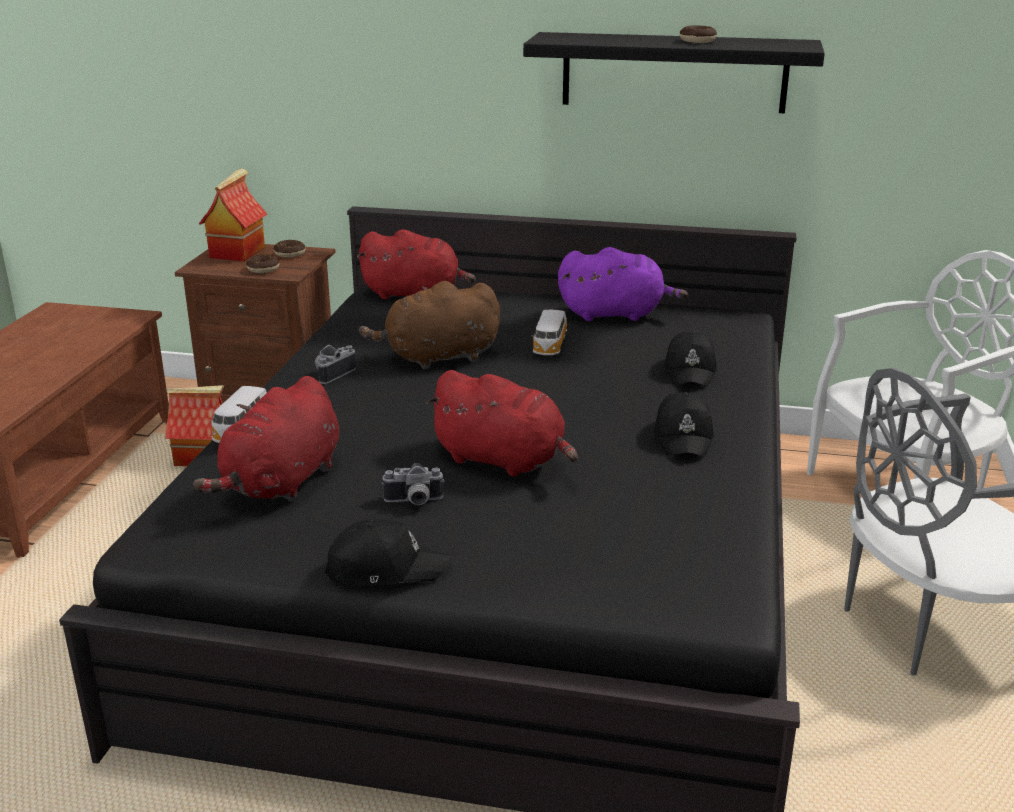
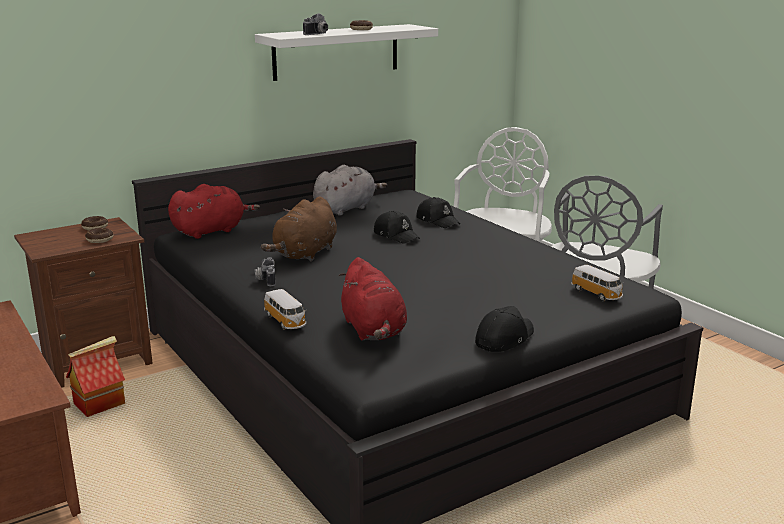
camera: 45 degrees left, 5 degrees down
(237, 252) = (50, 236): toy house -> none
(414, 502) = (452, 311): camera -> camera (318, 34)
(503, 460) = (447, 282): red plush toy -> none
(549, 347) = (350, 231): toy car -> toy car (597, 294)
(615, 314) = (346, 208): purple plush toy -> grey plush toy
(674, 72) = (336, 51): black shelf -> white shelf
(684, 437) = (496, 245): black cap -> black cap (396, 235)

